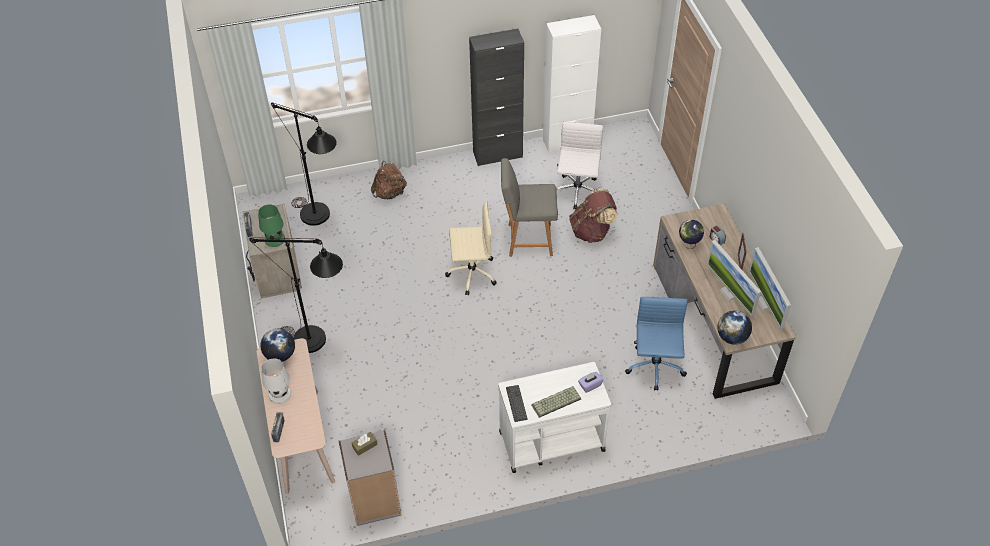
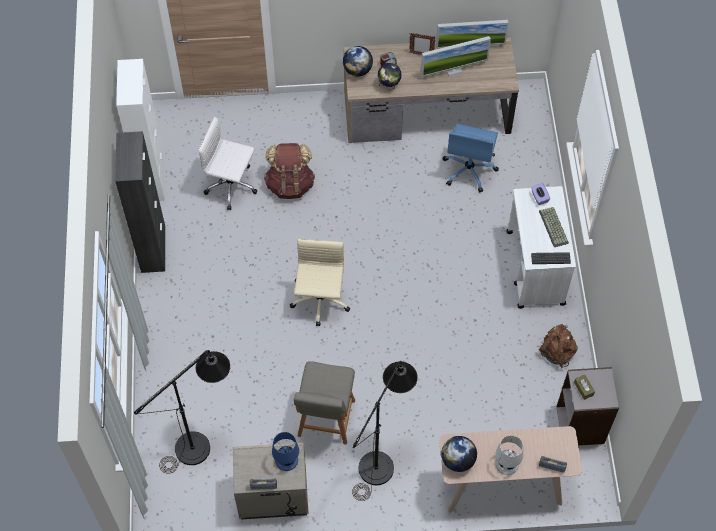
camera: 80 degrees left, 10 degrees up
(274, 239) = (286, 460): green table lamp -> blue table lamp
(389, 193) = (181, 366): brown backpack -> brown backpack (557, 352)
(528, 239) = (287, 243): grey chair -> grey chair (326, 420)
(655, 368) = (469, 170): blue office chair -> blue office chair turned 90 degrees counterclockwise
(732, 337) = (503, 82): globe -> globe (357, 70)

